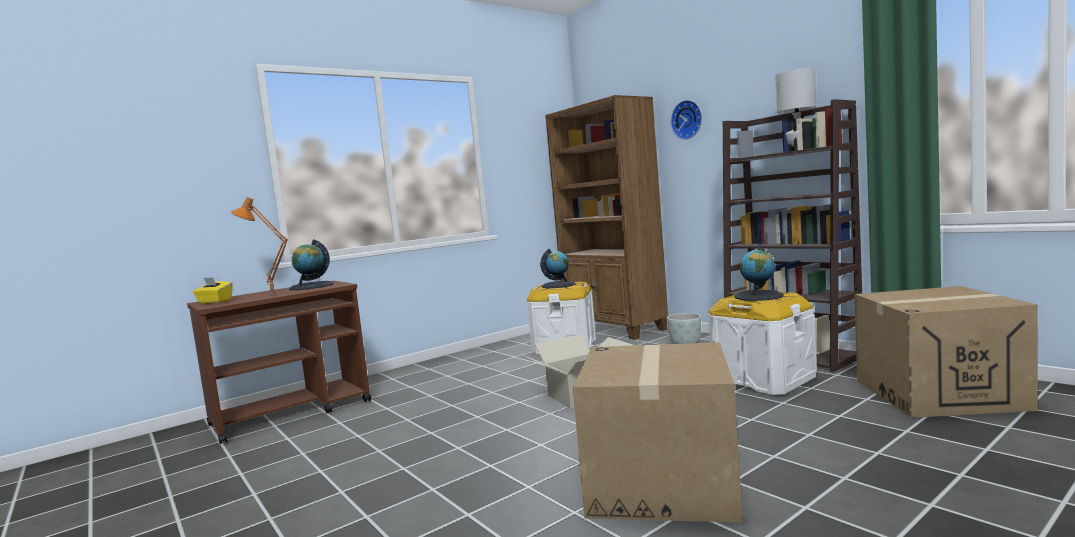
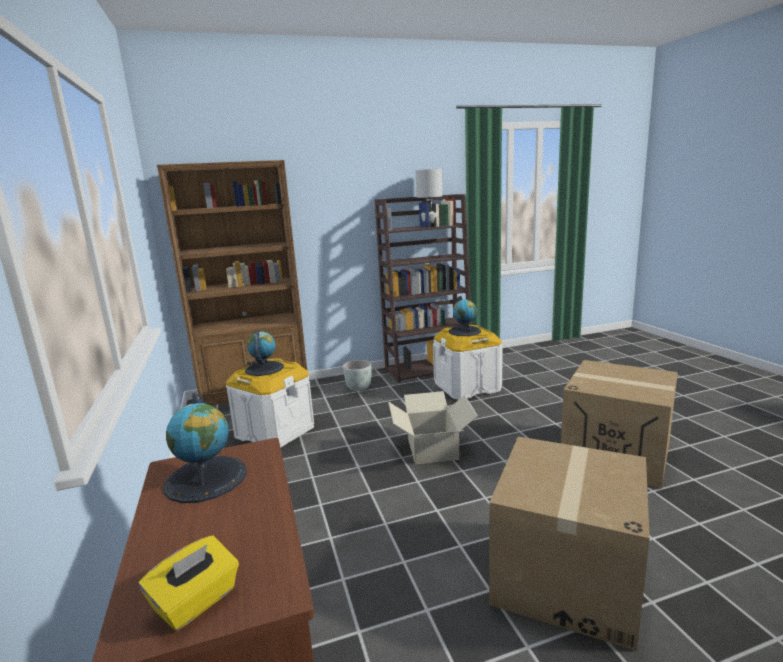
camera: 70 degrees left, 10 degrees up
(270, 294) = (223, 521): orange table lamp -> none
(688, 120) = (316, 191): wall clock -> none
(938, 394) = (529, 362): cardboard box -> cardboard box (566, 576)

